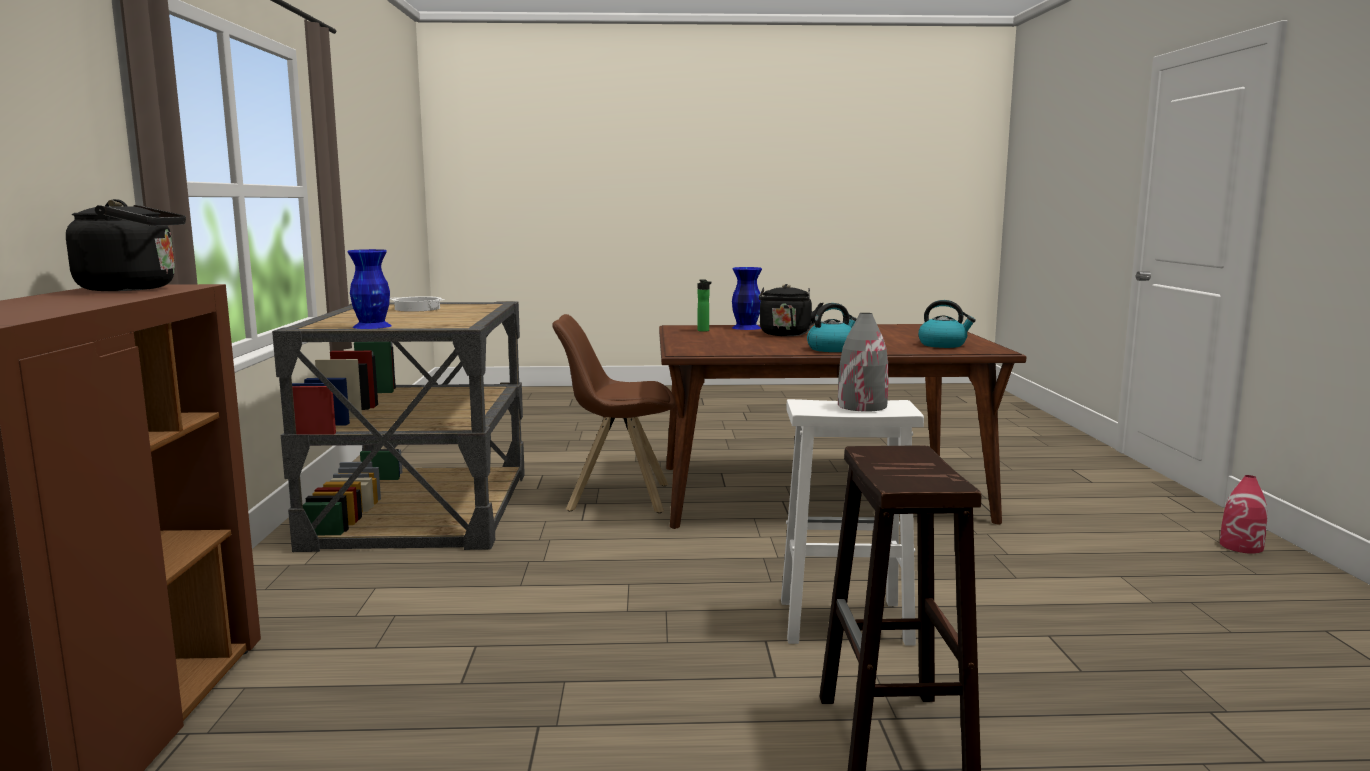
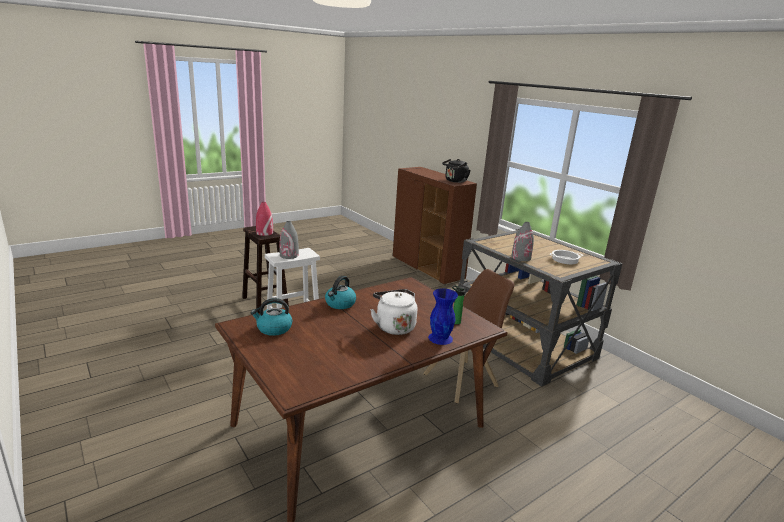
camera: 145 degrees right, 10 degrees up
(372, 326) = (508, 236): blue vase -> none
(476, 313) = (521, 257): none -> grey vase
(785, 335) = (394, 326): black kettle -> white kettle
(1241, 546) = (69, 448): red vase -> red vase (264, 233)

